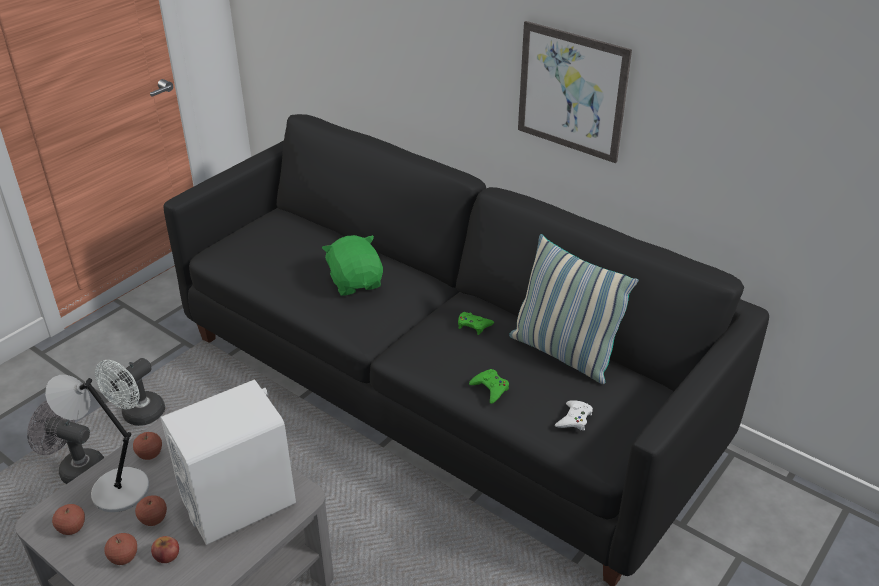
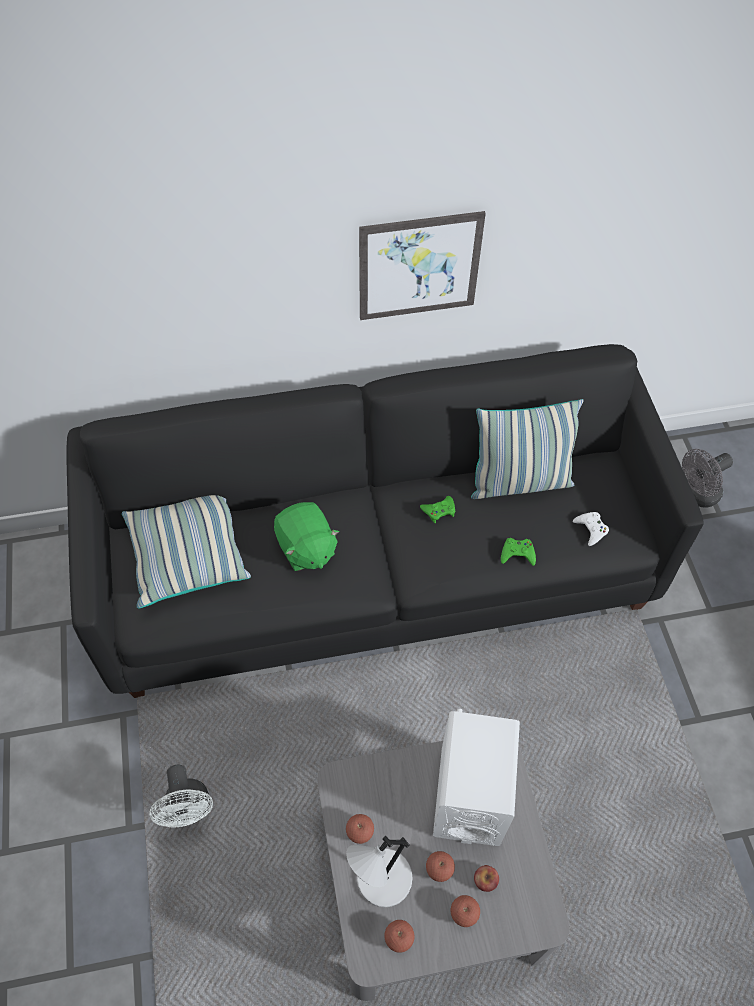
camera: 50 degrees left, 20 degrees up
(76, 469) = (210, 899): grey fan -> grey fan (696, 495)
(287, 239) = (187, 556): none -> pillow
(356, 282) = (306, 548): green plush toy -> green plush toy turned 135 degrees counterclockwise

